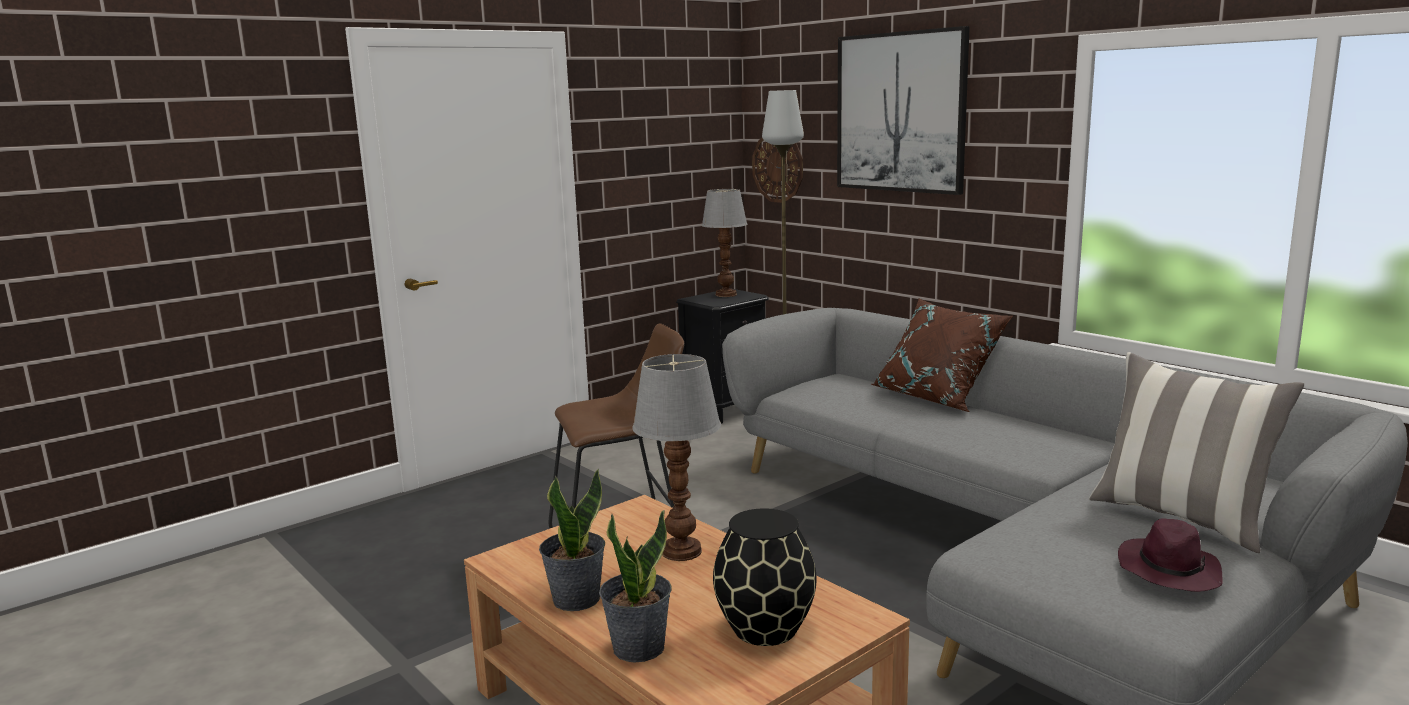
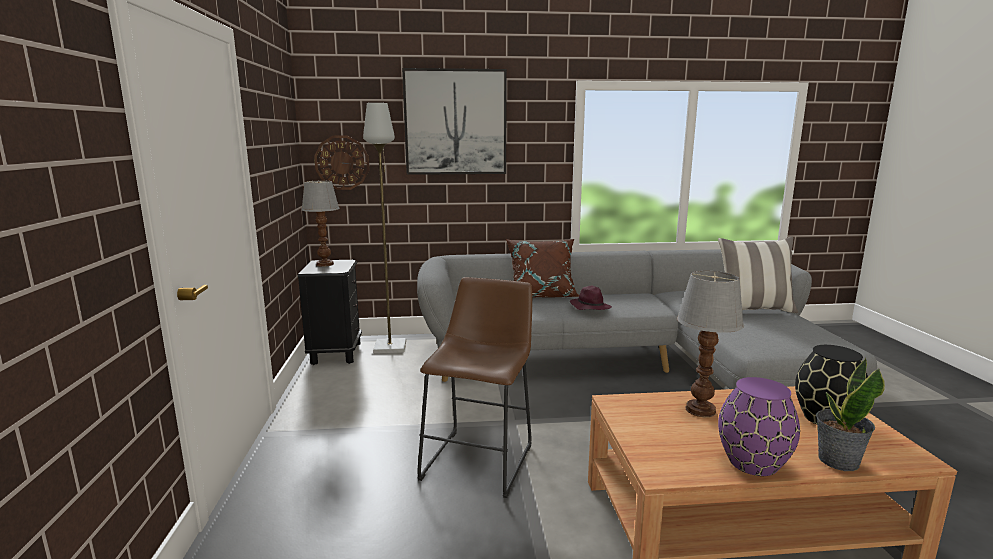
camera: 55 degrees left, 0 degrees up
(575, 599) = (752, 462): potted plant -> purple vase
(1168, 571) = (806, 328): purple hat -> purple hat (589, 307)

